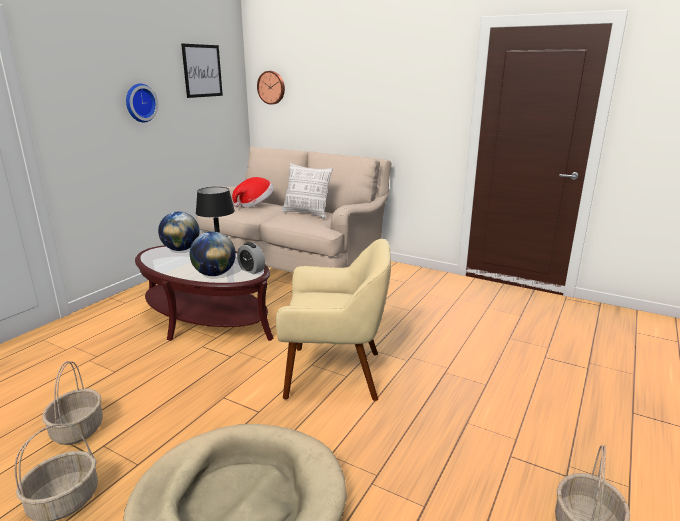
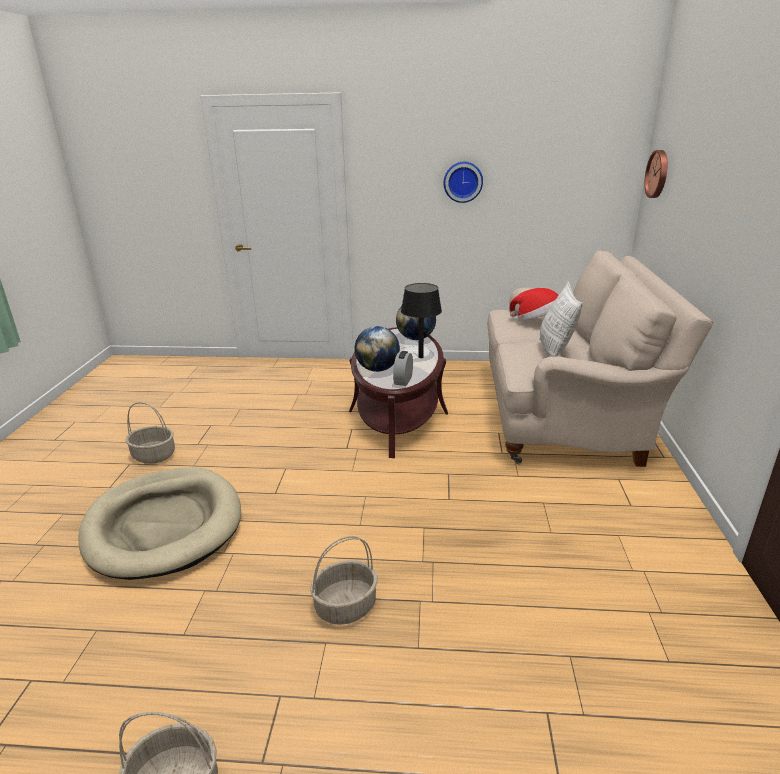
camera: 65 degrees right, 5 degrees up
(77, 429) = (220, 428): basket -> basket (346, 606)
(202, 71) = (564, 147): picture -> none
(335, 374) = (359, 516): beige armchair -> none

